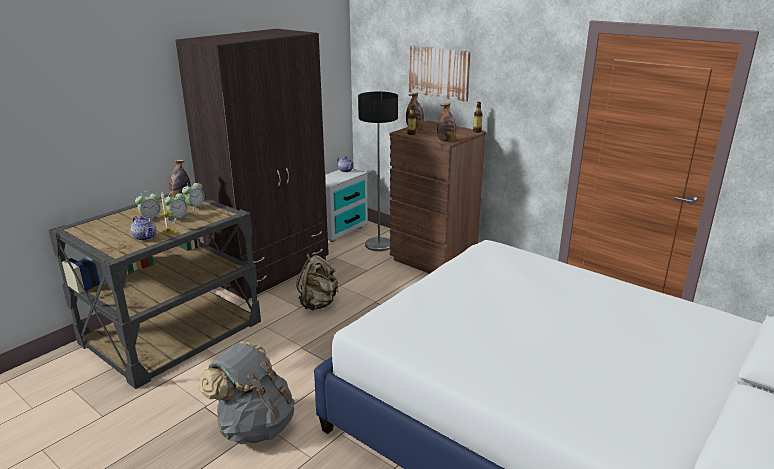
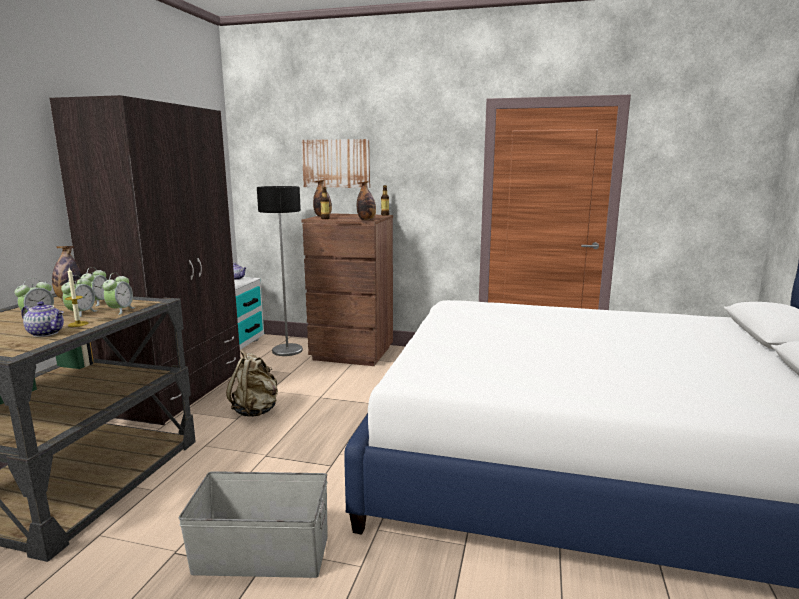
camera: 25 degrees left, 10 degrees down
(202, 220) = (120, 310): none -> alarm clock
(254, 426) = (261, 554): grey backpack -> grey storage box

